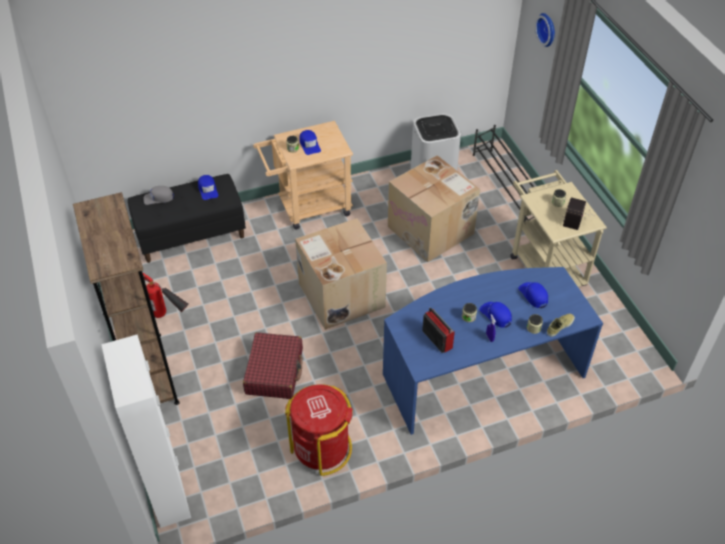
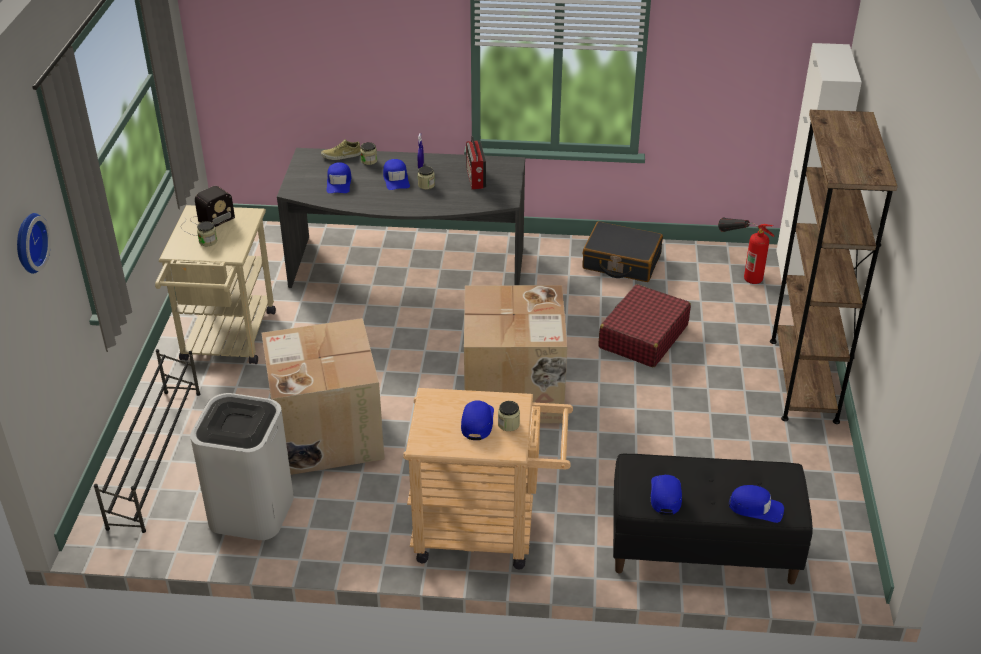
camera: 155 degrees left, 10 degrees down
(158, 198) = (756, 508): grey cap -> blue cap
(170, 317) = (763, 435): fire extinguisher -> fire extinguisher (740, 270)
(322, 448) = (621, 262): red trash can -> black suitcase
(481, 371) = (407, 271): blue desk -> grey desk

